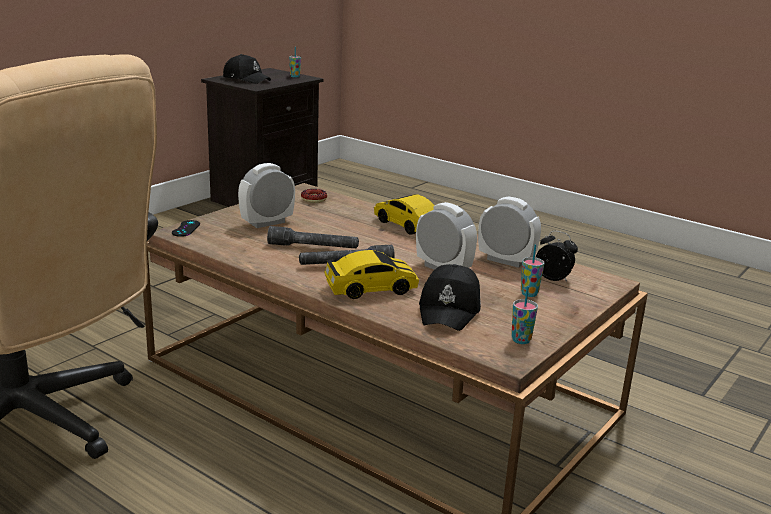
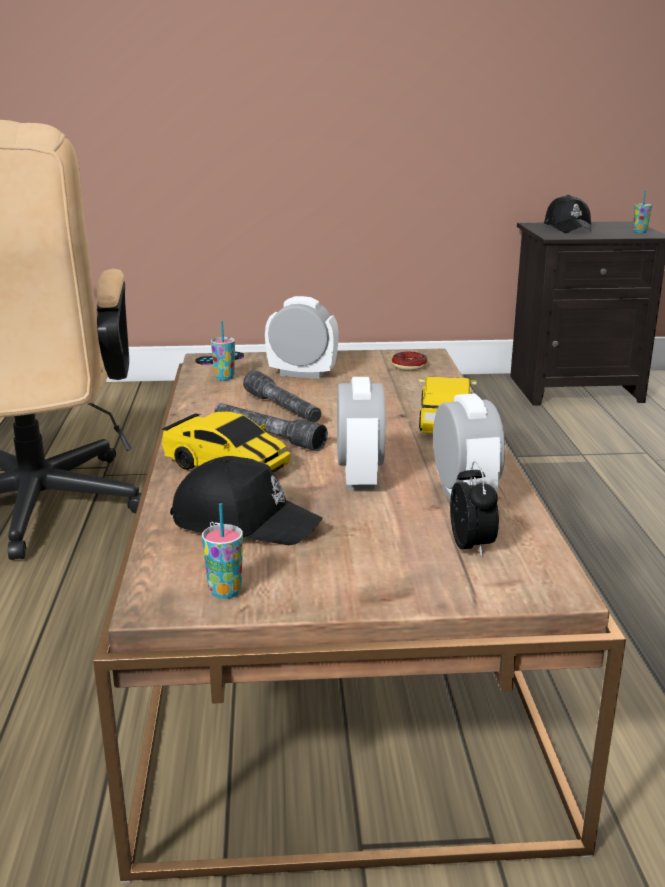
camera: 50 degrees right, 0 degrees up
(450, 310) = (244, 522): black cap -> black cap turned 135 degrees counterclockwise
(529, 294) = (386, 548): cup -> cup (224, 378)

